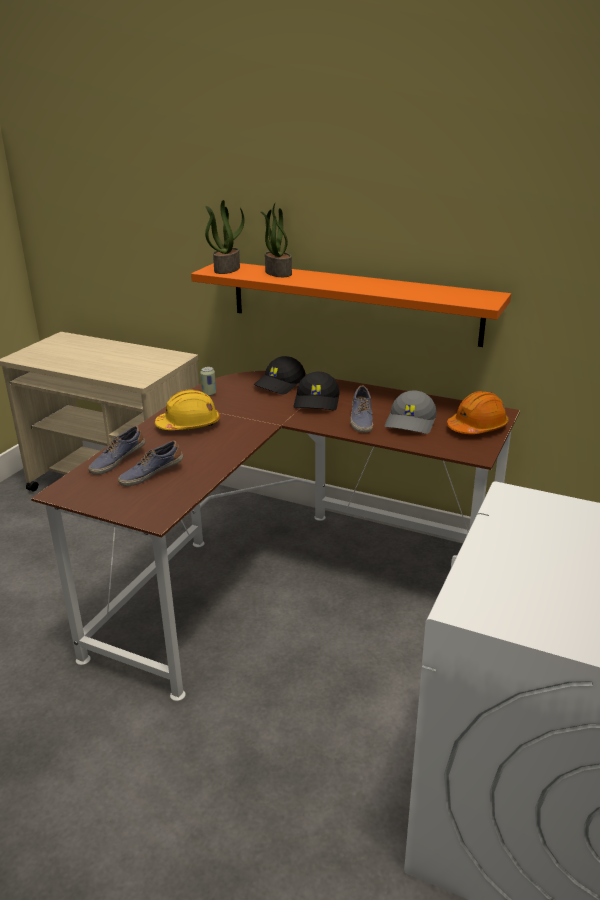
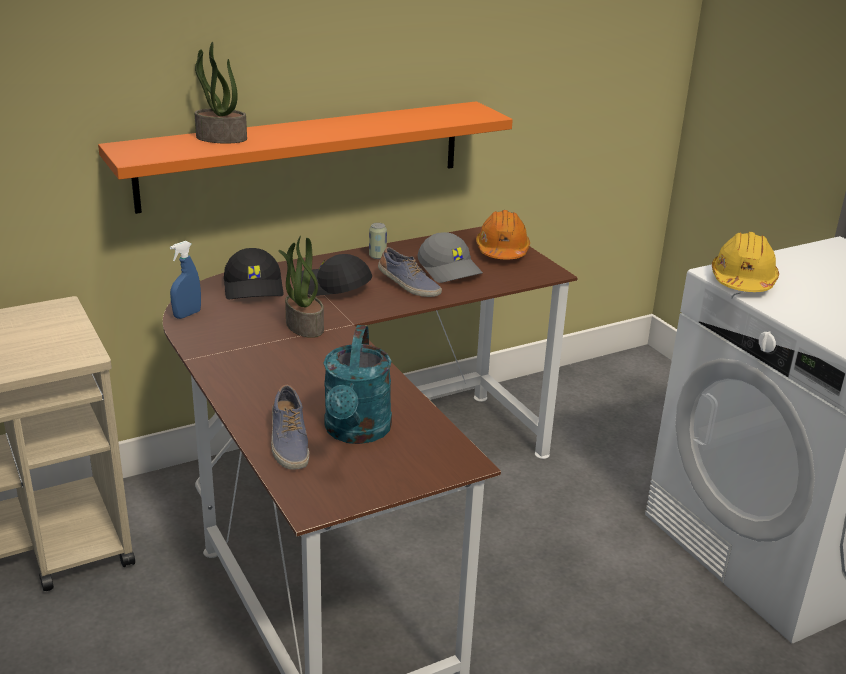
camera: 55 degrees left, 0 degrees up
(151, 474) = (356, 432): shoe -> turquoise watering can
(189, 425) = (267, 369): yellow hard hat -> yellow hard hat (742, 281)
(209, 394) = (203, 330): can -> can (377, 256)
(220, 383) = (187, 314): none -> blue spray bottle
(226, 269) = (147, 150): potted plant -> potted plant (303, 326)
(317, 402) = (332, 288): black cap -> black cap turned 150 degrees clockwise

